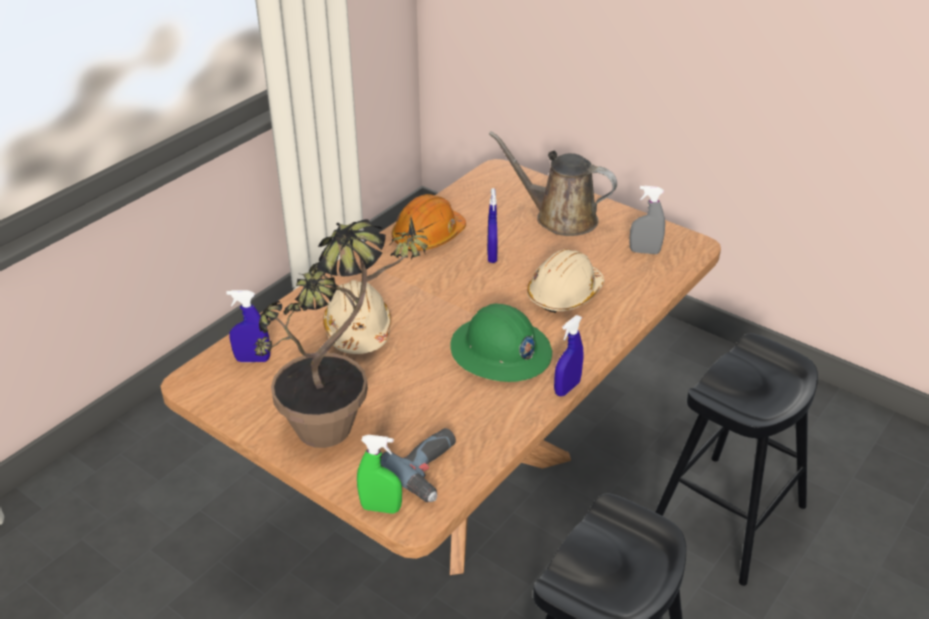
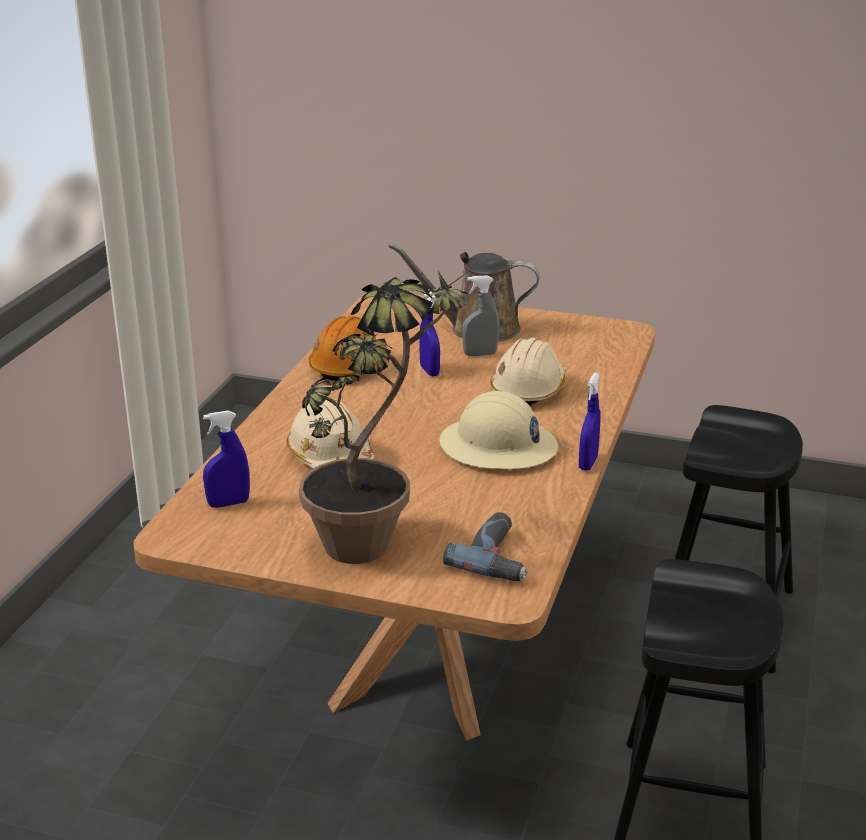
camera: 20 degrees left, 10 degrees down
(381, 508) = (470, 598): green spray bottle -> none
(500, 352) = (498, 447): green hard hat -> beige hard hat
(644, 251) = (583, 342): grey spray bottle -> grey spray bottle (480, 354)

